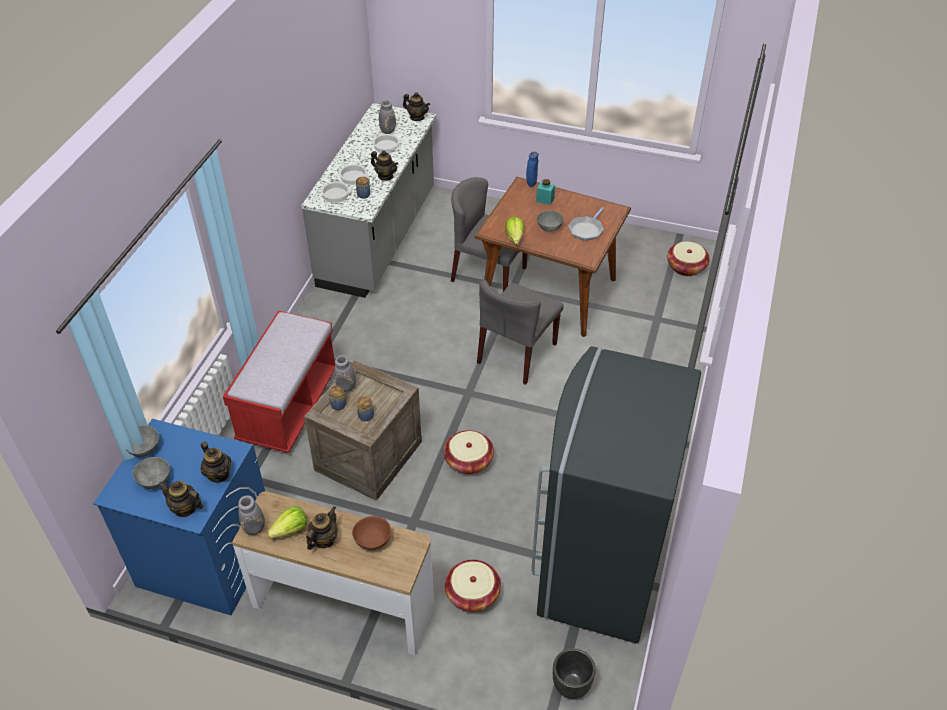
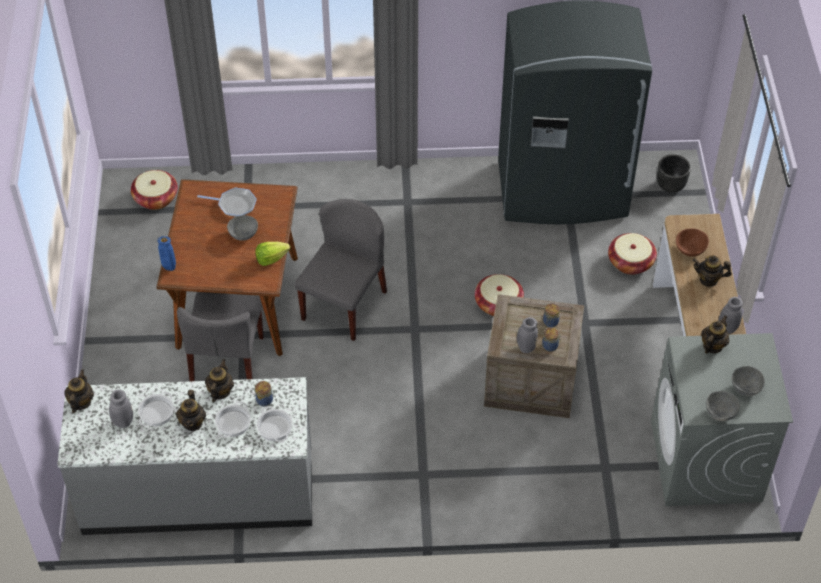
camera: 110 degrees left, 5 degrees up
(185, 508) = (757, 353): teapot -> teapot (193, 422)
(206, 559) = (706, 461): blue washing machine -> grey washing machine
(288, 406) = (503, 473): red bench -> none
(290, 530) = (713, 304): lettuce -> none
(517, 354) = (344, 304): grey chair -> grey chair turned 75 degrees counterclockwise
(545, 199) = (193, 250): turquoise jar -> none

